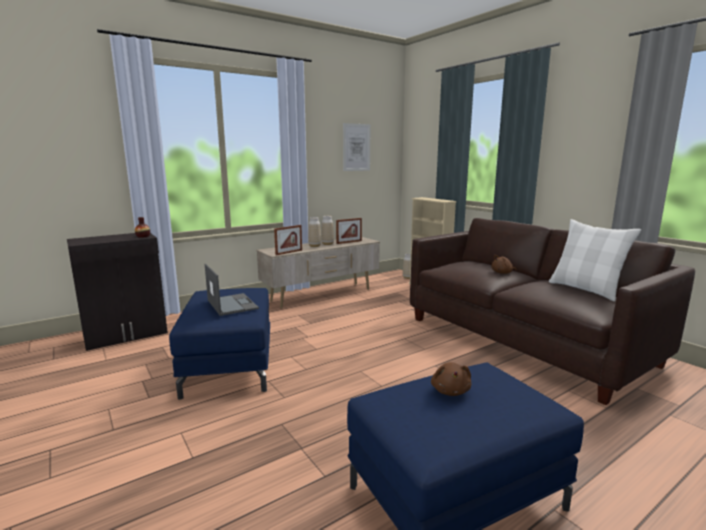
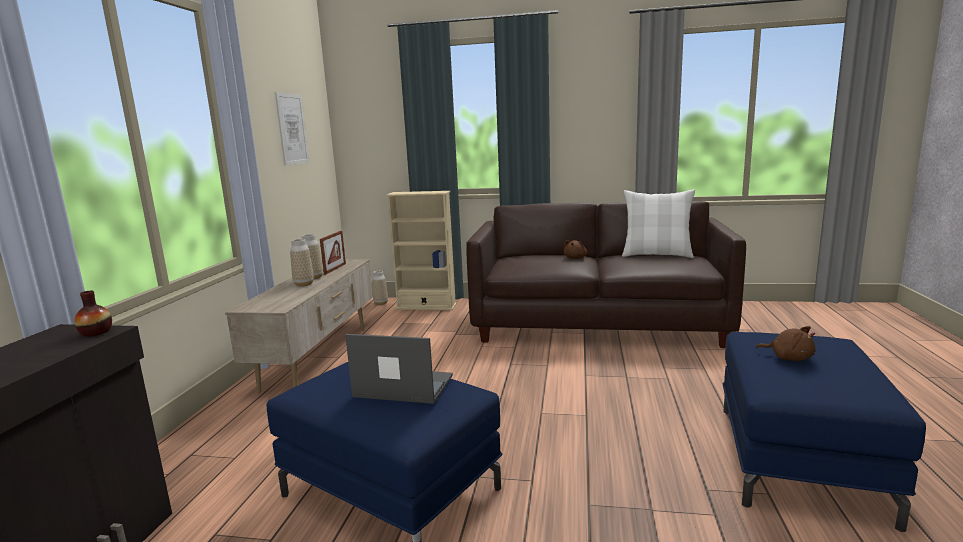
camera: 45 degrees left, 0 degrees up
(289, 252) = (294, 301): picture frame -> none

